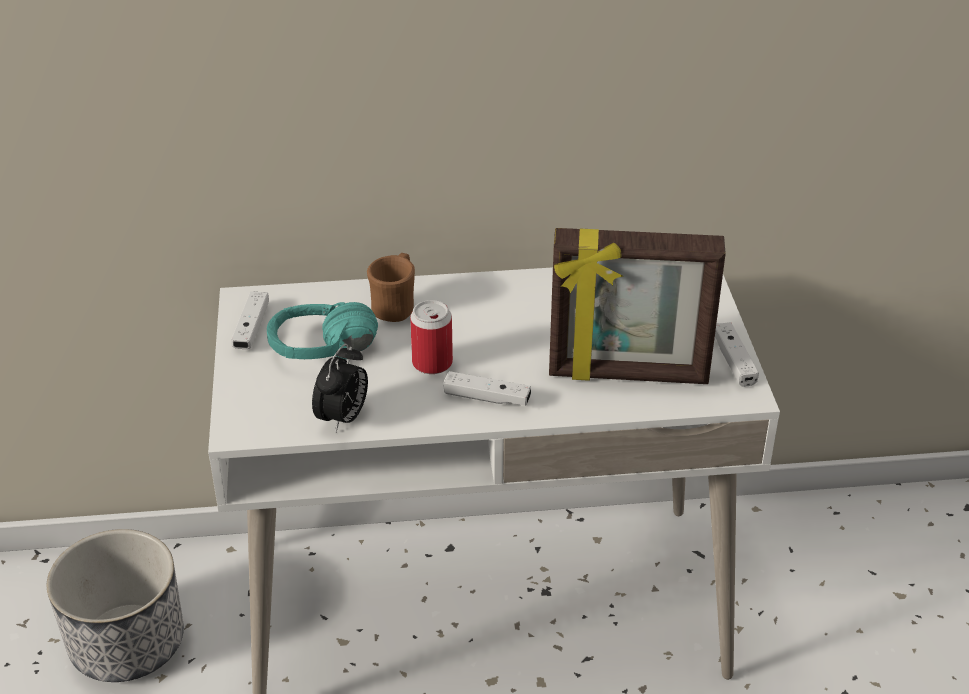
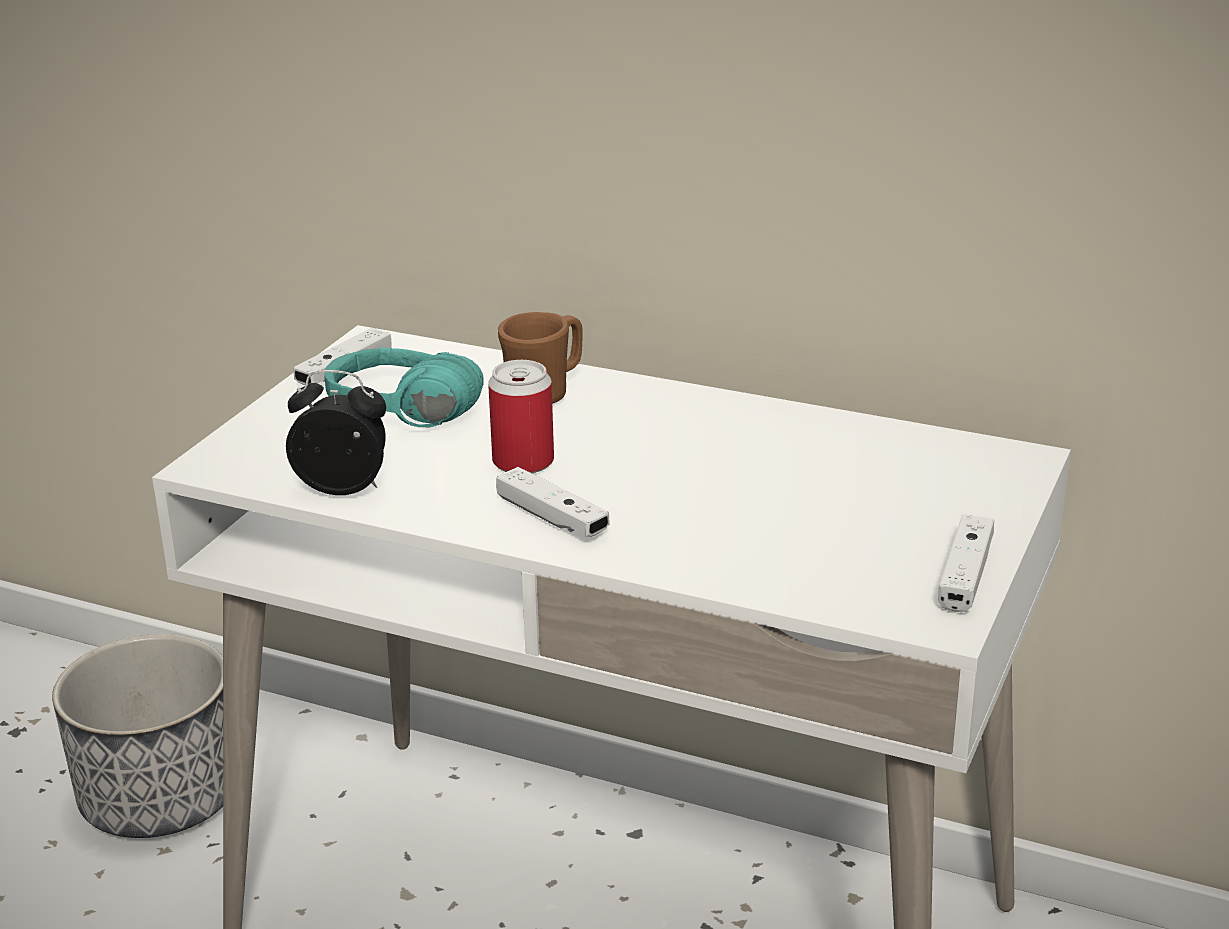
camera: 30 degrees right, 10 degrees down
(343, 418) = (344, 488): alarm clock -> alarm clock turned 135 degrees counterclockwise
(628, 375) = (781, 548): picture frame -> none

